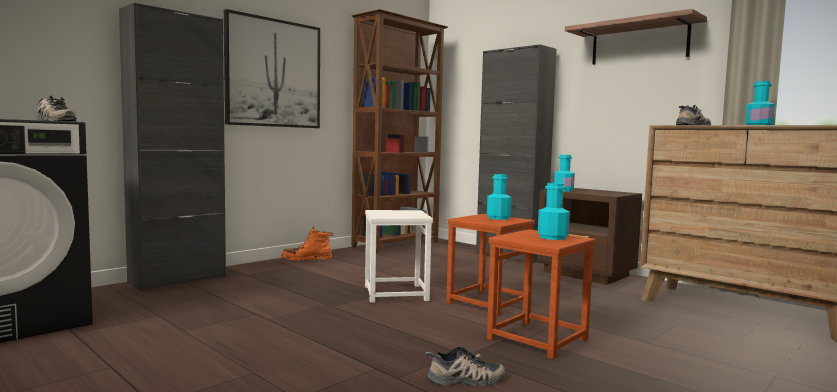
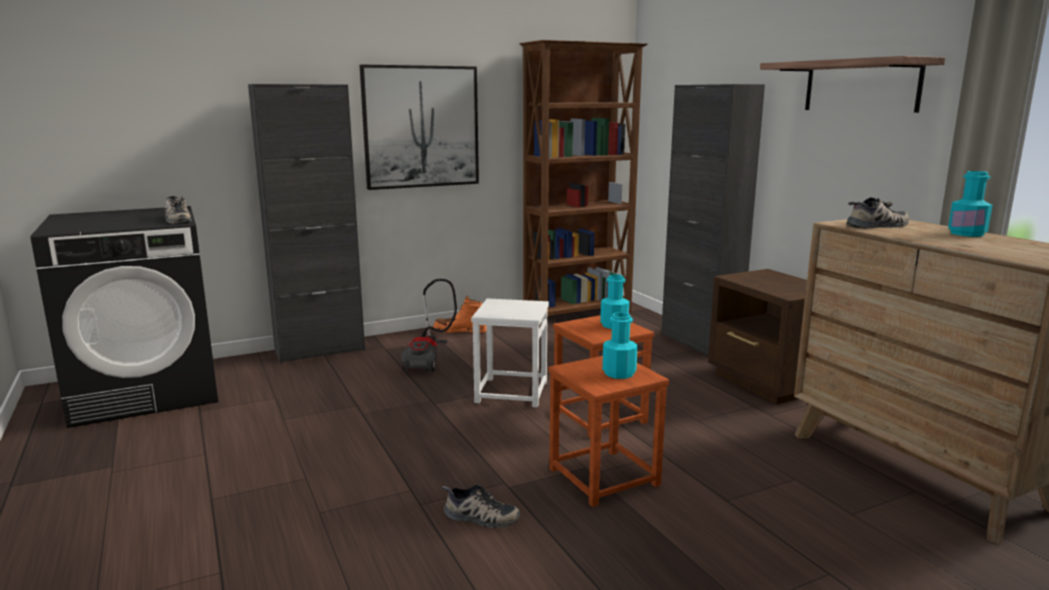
camera: 20 degrees right, 10 degrees up
(295, 279) = (428, 360): none -> vacuum cleaner
(563, 190) = (742, 279): turquoise bottle -> none

